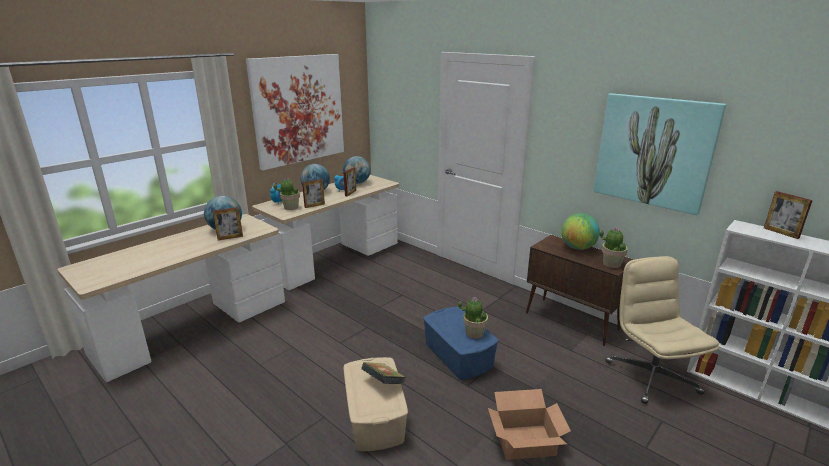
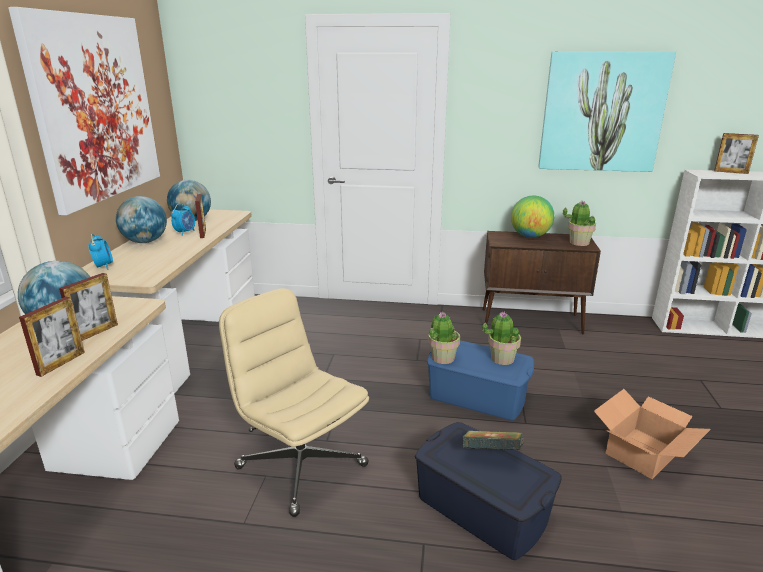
camera: 35 degrees left, 0 degrees up
(291, 207) = (137, 268): potted plant -> potted plant (442, 358)
(314, 205) = (173, 258): picture frame -> picture frame (61, 363)
(374, 417) = (482, 509): beige storage box -> blue storage box
(650, 376) = (646, 346): beige office chair -> beige office chair (300, 465)

